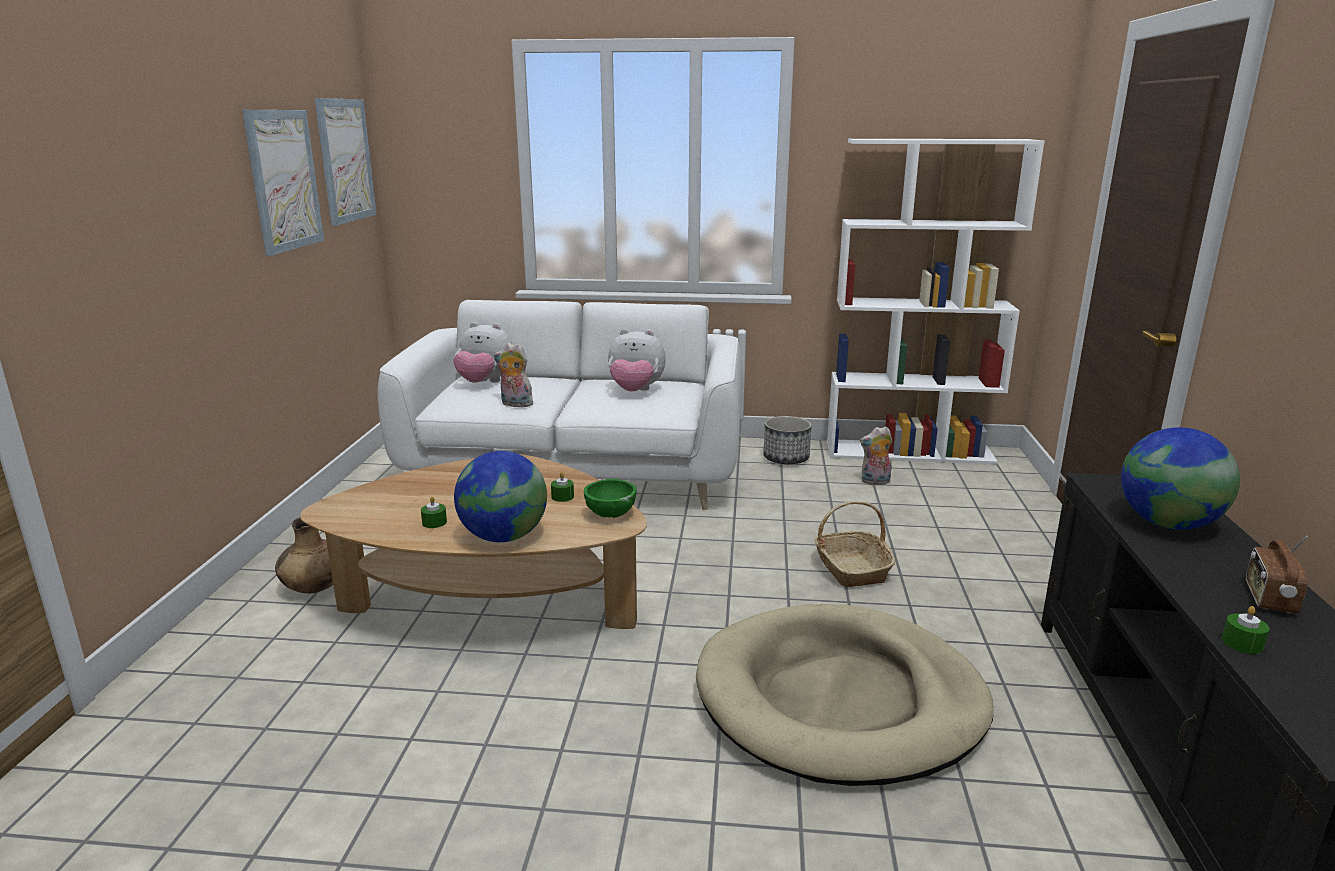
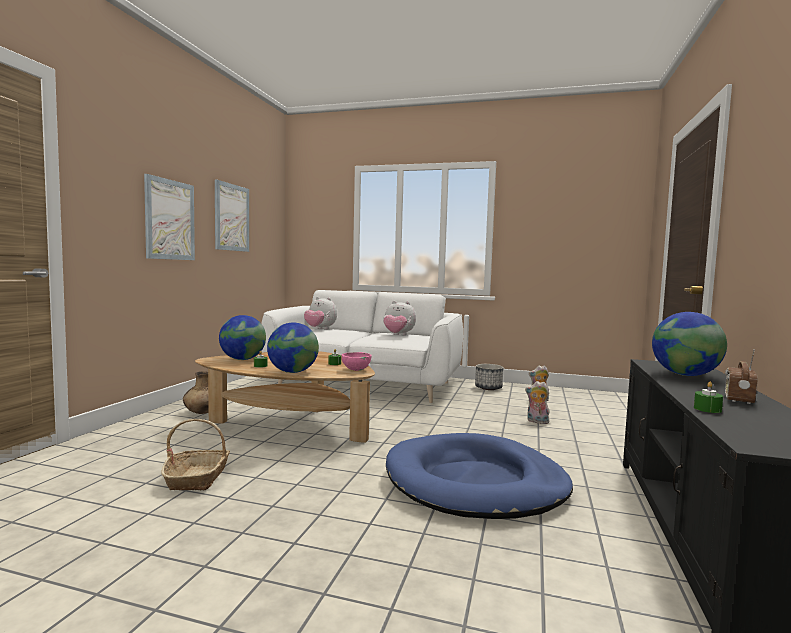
camera: 10 degrees right, 15 degrees down
(345, 160) = (268, 219): picture -> picture (170, 220)
(389, 503) = (242, 359): none -> globe
(515, 404) = (331, 336): plush toy -> plush toy (536, 422)
(610, 515) = (355, 370): green bowl -> pink bowl
(840, 700) = (475, 482): beige dog bed -> blue dog bed
(851, 568) = (508, 431): basket -> basket (198, 478)
(910, 452) = (566, 391): white bookcase -> none

